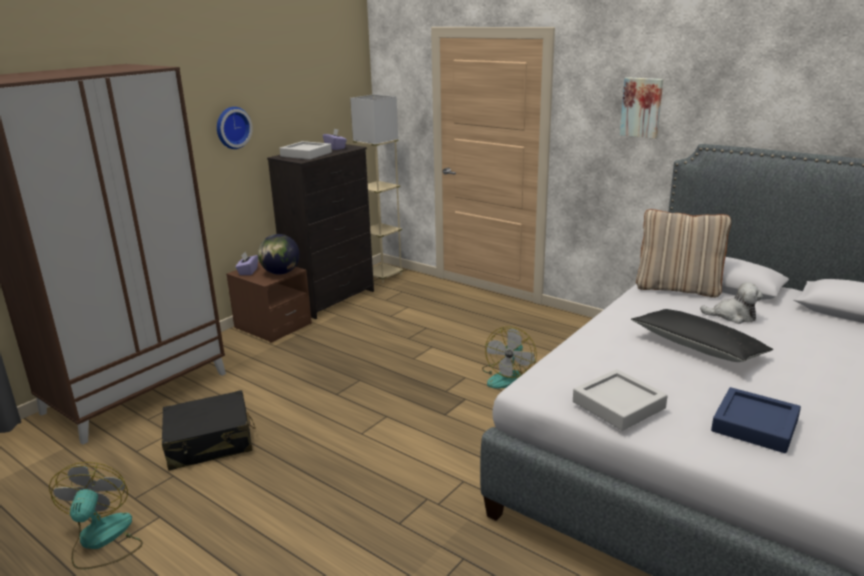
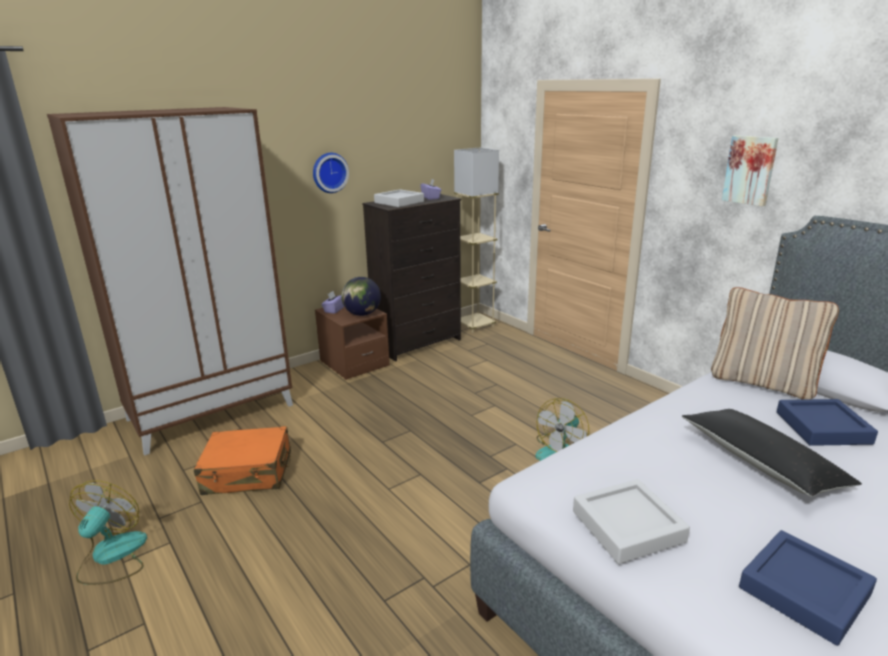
camera: 15 degrees right, 0 degrees up
(210, 442) = (248, 473): black suitcase -> orange suitcase
(732, 316) = (822, 428): plush toy -> blue tray

